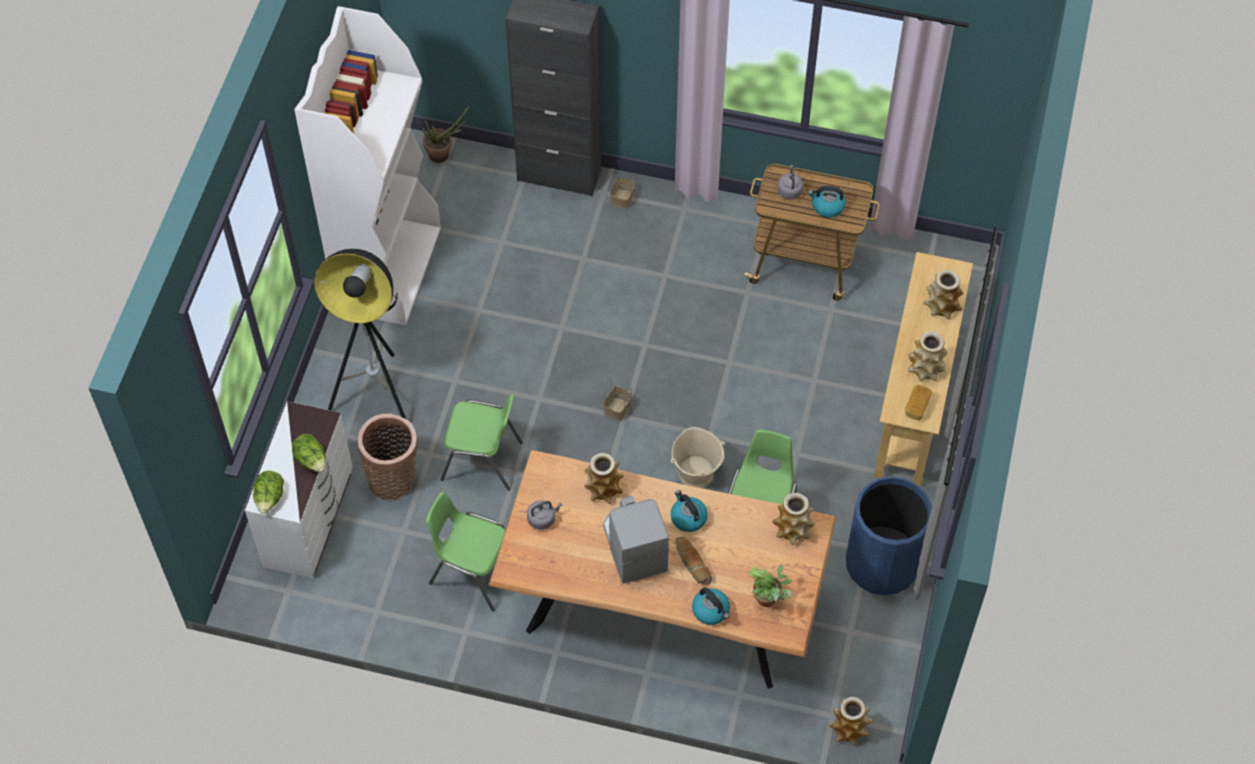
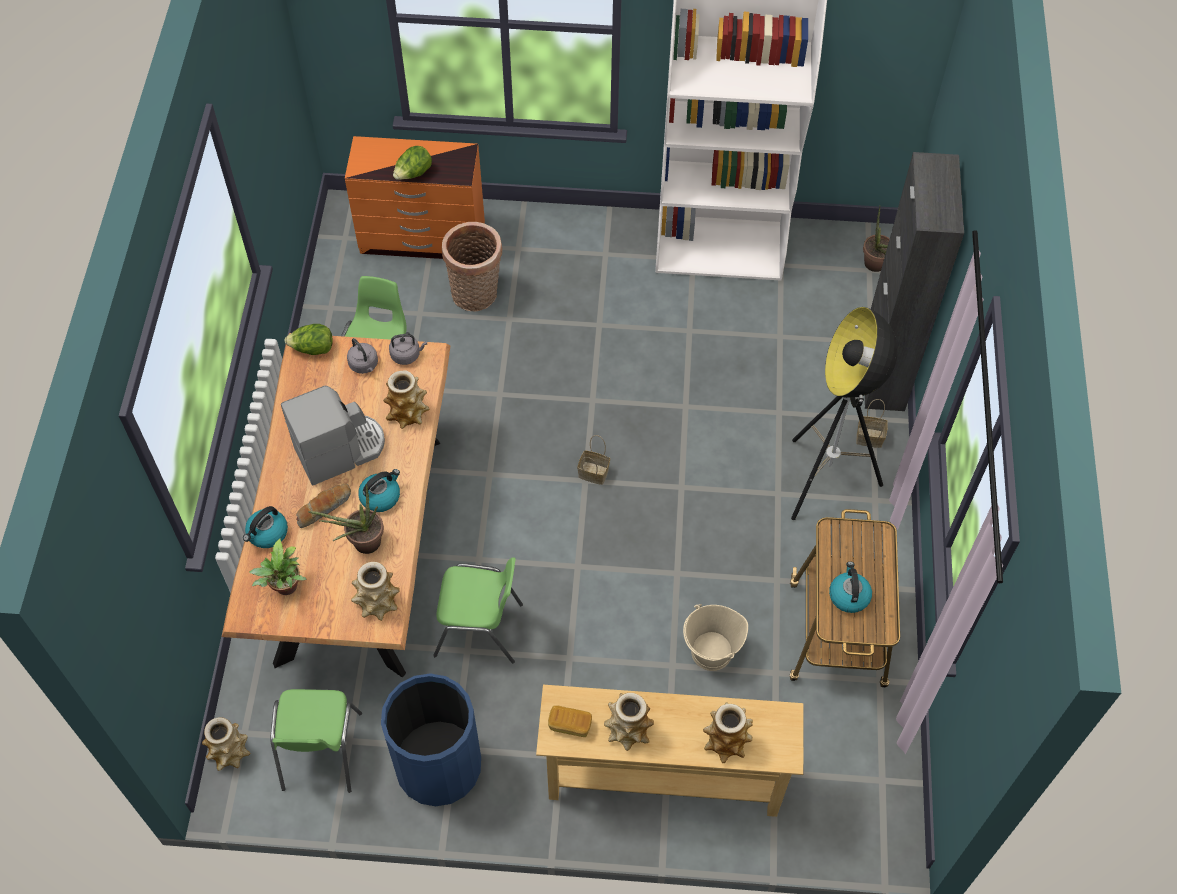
camera: 80 degrees right, 0 degrees up
(270, 498) = (368, 151): lettuce -> lettuce (312, 349)
(310, 518) = (423, 239): white dresser -> orange dresser
(378, 396) = (567, 266): floor lamp -> floor lamp (826, 482)
(482, 461) = (509, 364): green chair -> green chair (320, 752)
(696, 473) = (527, 559): beige bucket -> beige bucket (711, 652)
(734, 537) = (361, 544): none -> potted plant
(789, 190) = (861, 551): grey kettle -> grey kettle (407, 355)

